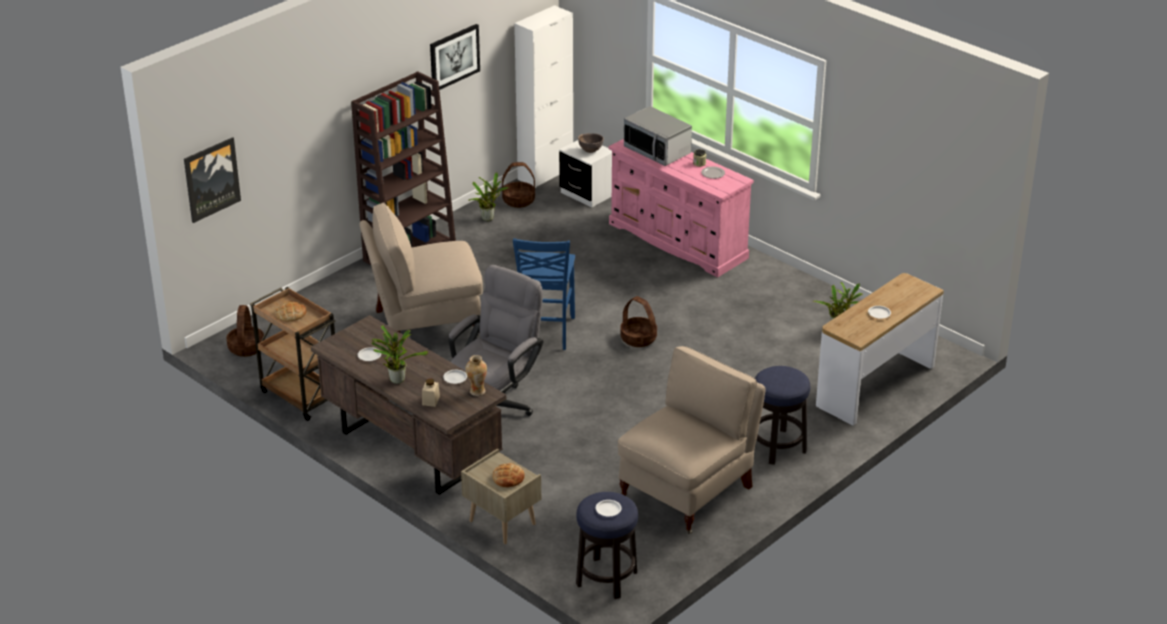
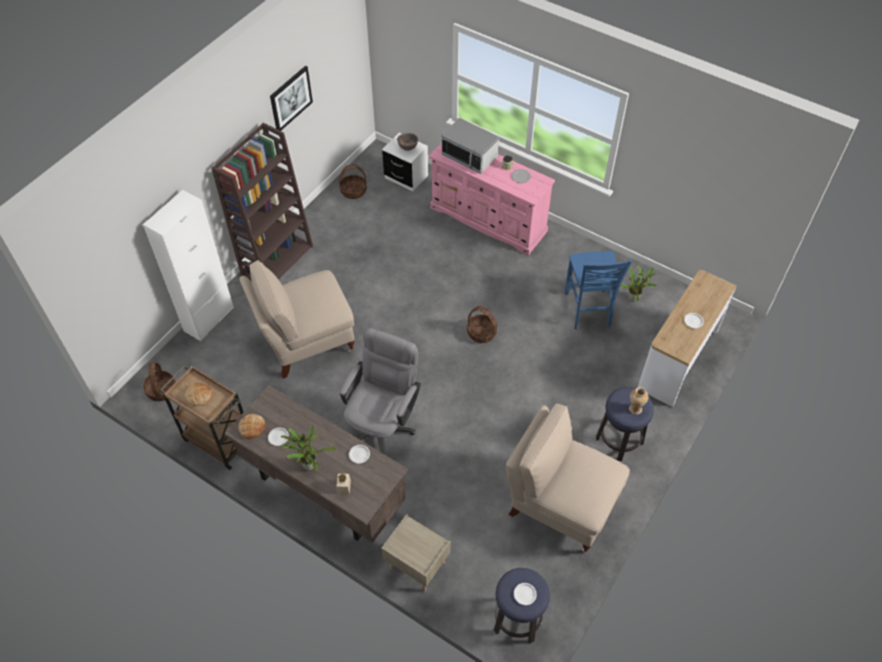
camera: 10 degrees left, 20 degrees up
(211, 179) = (100, 276): picture -> none
(477, 391) = (381, 468): vase -> vase (635, 409)
(489, 218) = (333, 213): potted plant -> none
(508, 478) = (423, 548): bread -> bread (252, 427)
(545, 173) = (368, 159): white cabinet -> white cabinet (209, 319)
(545, 333) = (406, 337): blue chair -> blue chair (588, 310)
(688, 492) = (560, 504): beige chair -> beige chair turned 90 degrees counterclockwise

